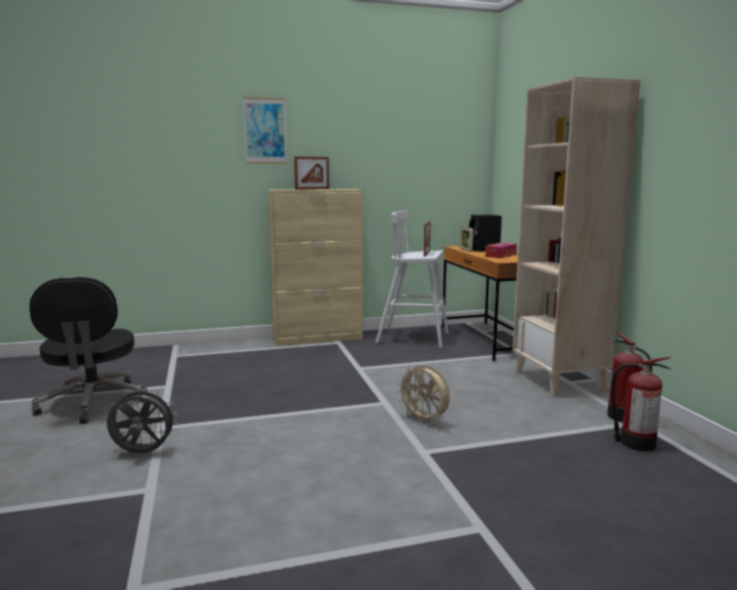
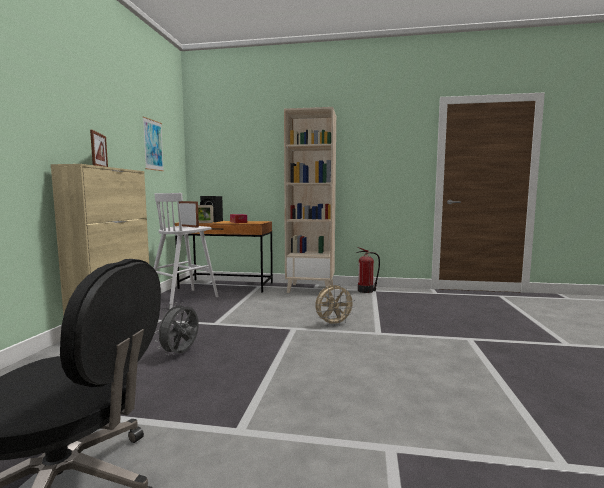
camera: 65 degrees left, 5 degrees down
(142, 453) = (301, 449): grey fan -> grey fan (180, 354)
(265, 131) = (41, 94): picture -> picture (153, 145)
(635, 443) = (394, 296): fire extinguisher -> none

